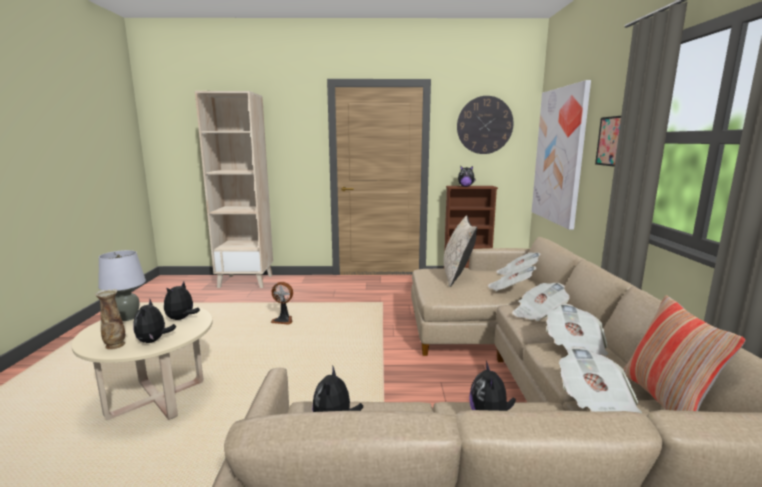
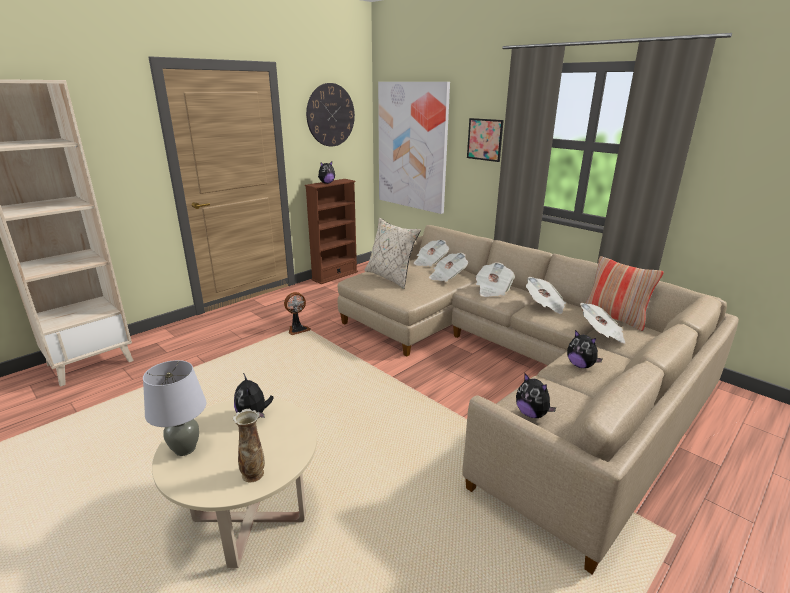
camera: 45 degrees left, 10 degrees up
(154, 341) = (283, 447): plush toy -> none
(283, 320) = (234, 383): fan -> fan (297, 329)

